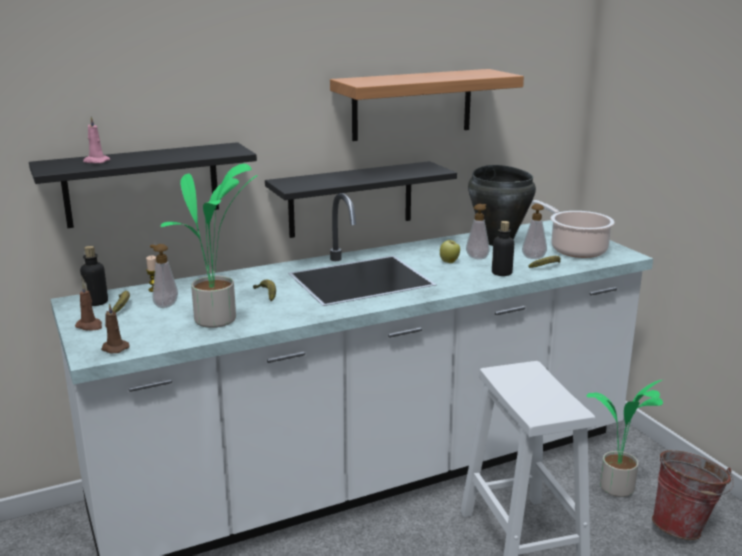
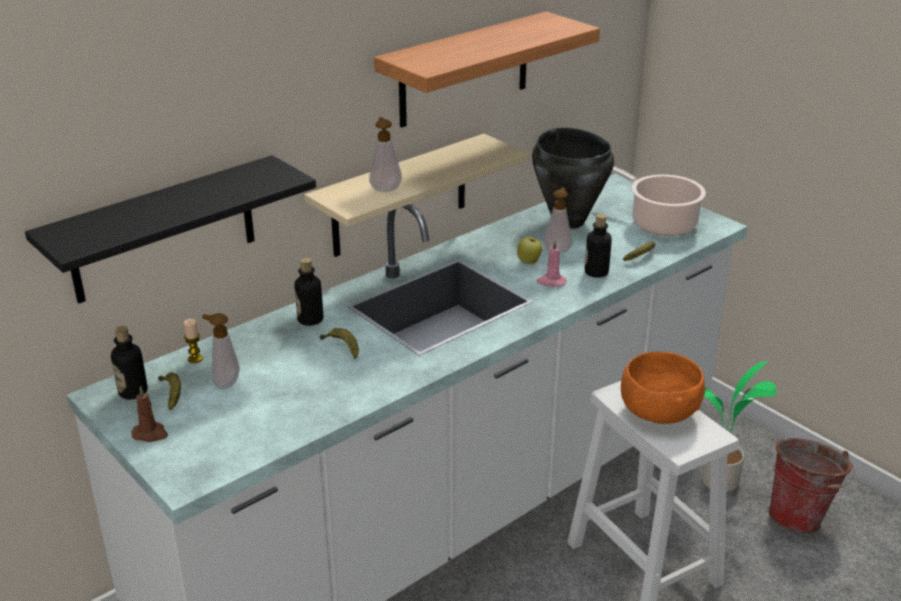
camera: 15 degrees left, 10 degrees up
(95, 161) = (119, 221): pink candle -> pink candle (551, 282)
(114, 348) = (205, 465): brown candle -> none
(218, 321) = (307, 399): potted plant -> none
(254, 277) = (310, 319): none -> bottle
(351, 199) = (400, 196): black shelf -> beige shelf
(531, 388) = (658, 412): none -> orange bowl
(533, 257) = (619, 241): soap dispenser -> soap dispenser (385, 188)

